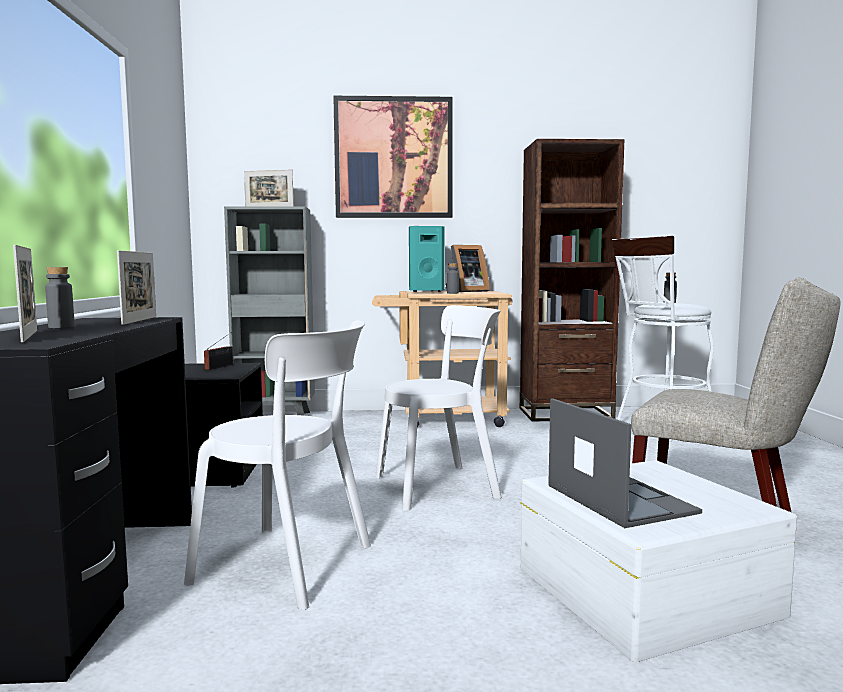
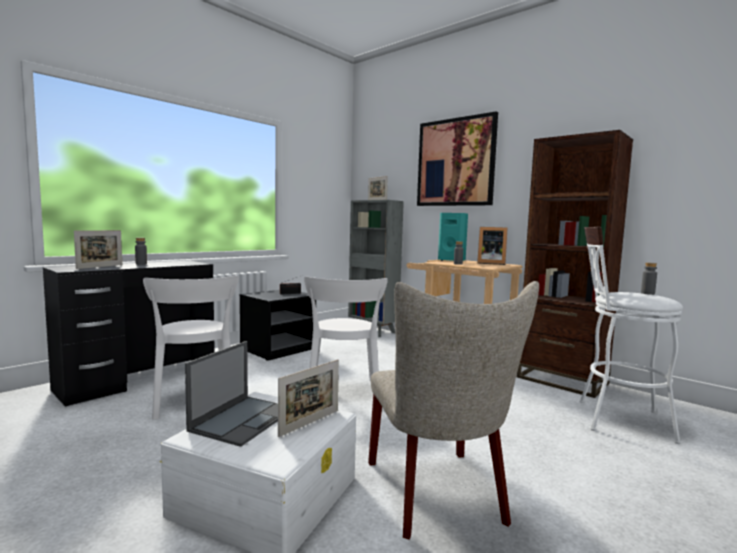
camera: 45 degrees right, 0 degrees up
(140, 320) = (183, 264): picture frame -> picture frame (309, 423)
(441, 486) = (343, 394): white chair -> white chair turned 60 degrees clockwise

